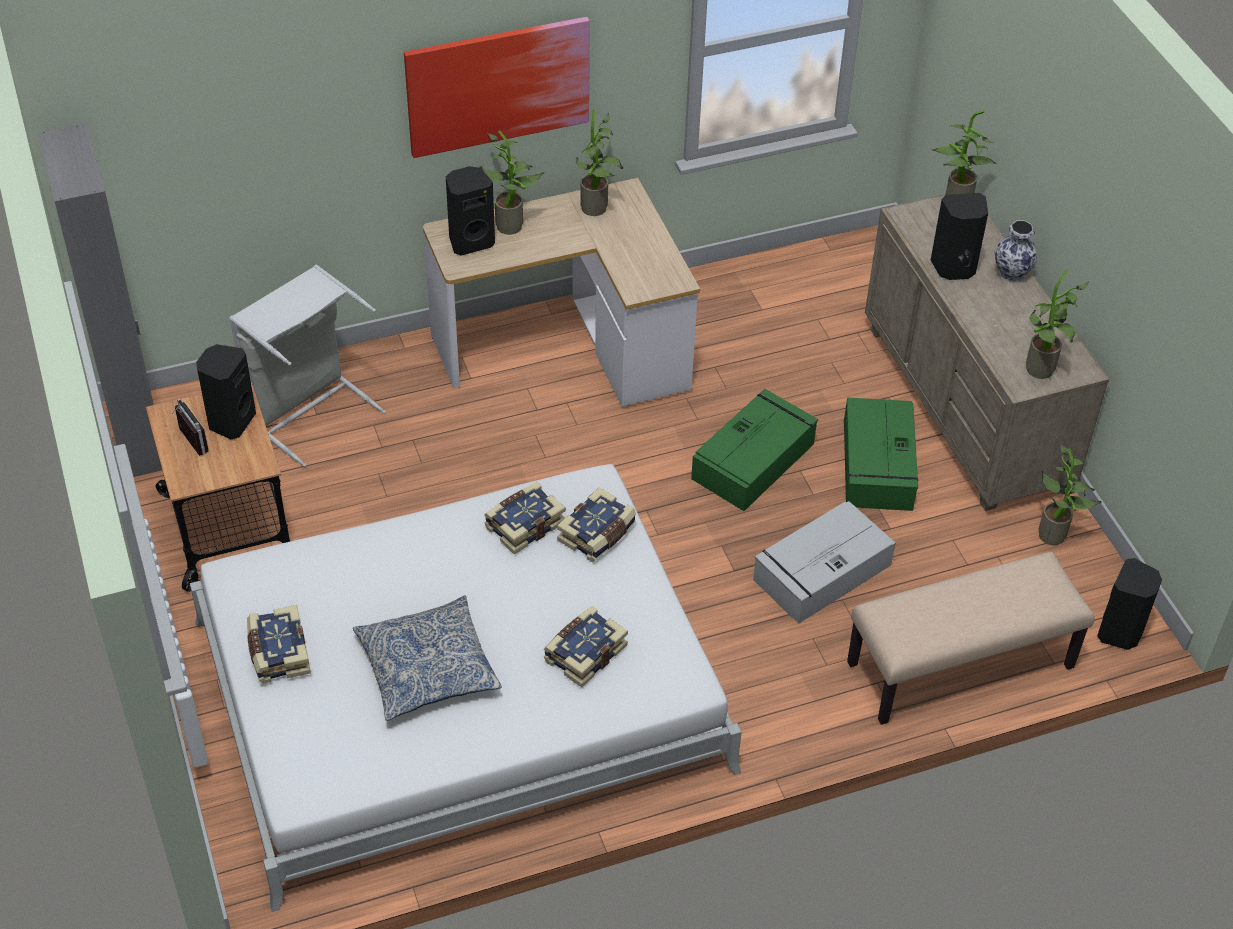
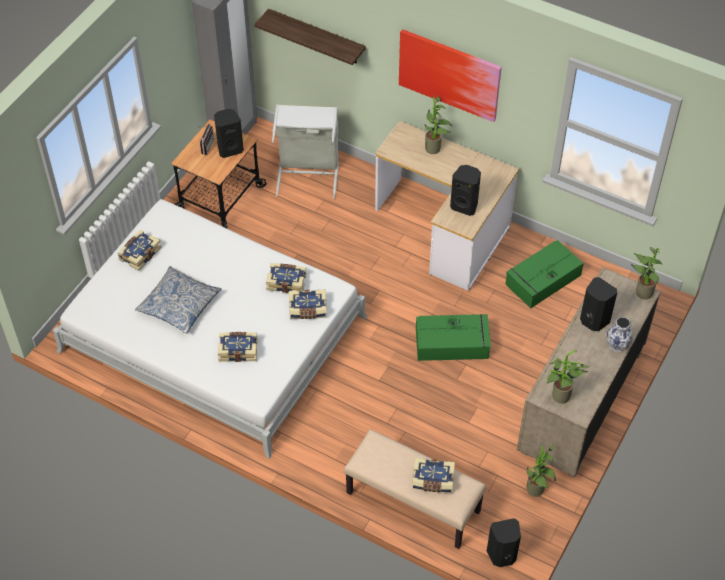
camera: 50 degrees right, 5 degrees up
(240, 164) = (316, 37): none -> shelf
(470, 241) = (407, 143): black speaker -> black speaker (465, 206)
(598, 209) = (480, 169): potted plant -> none
(820, 573) = (411, 413): grey storage box -> none
(877, 466) = (502, 392): green storage box -> green storage box (542, 280)
(1004, 594) = (432, 480): none -> book

